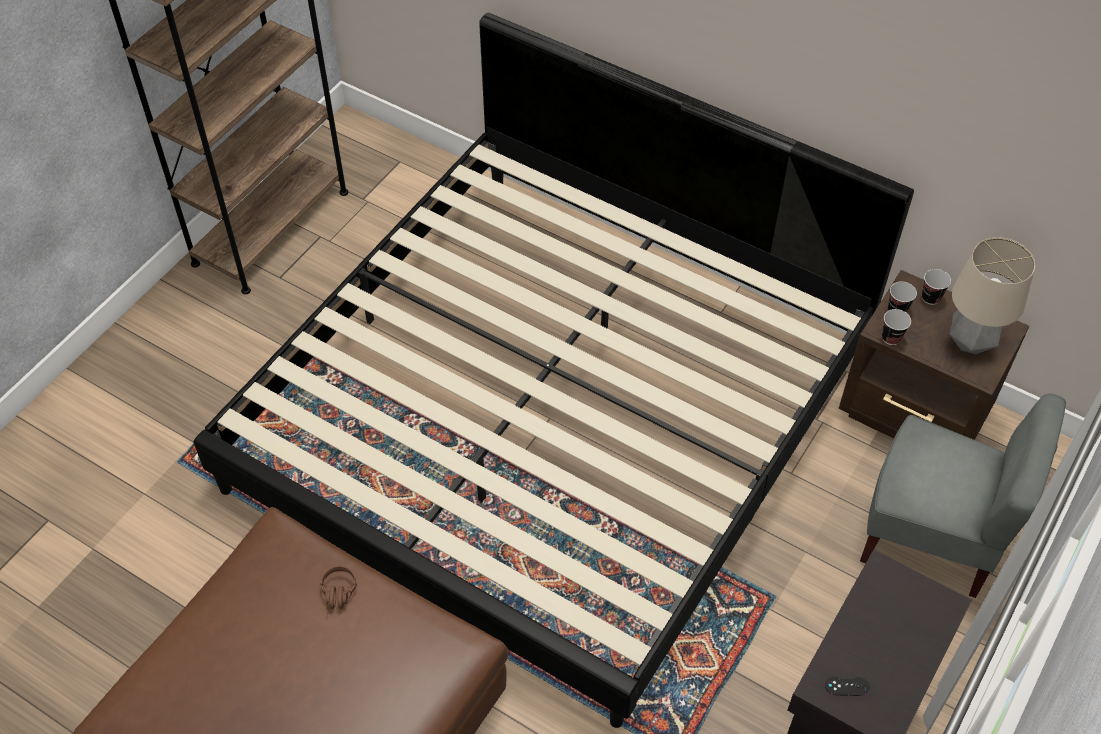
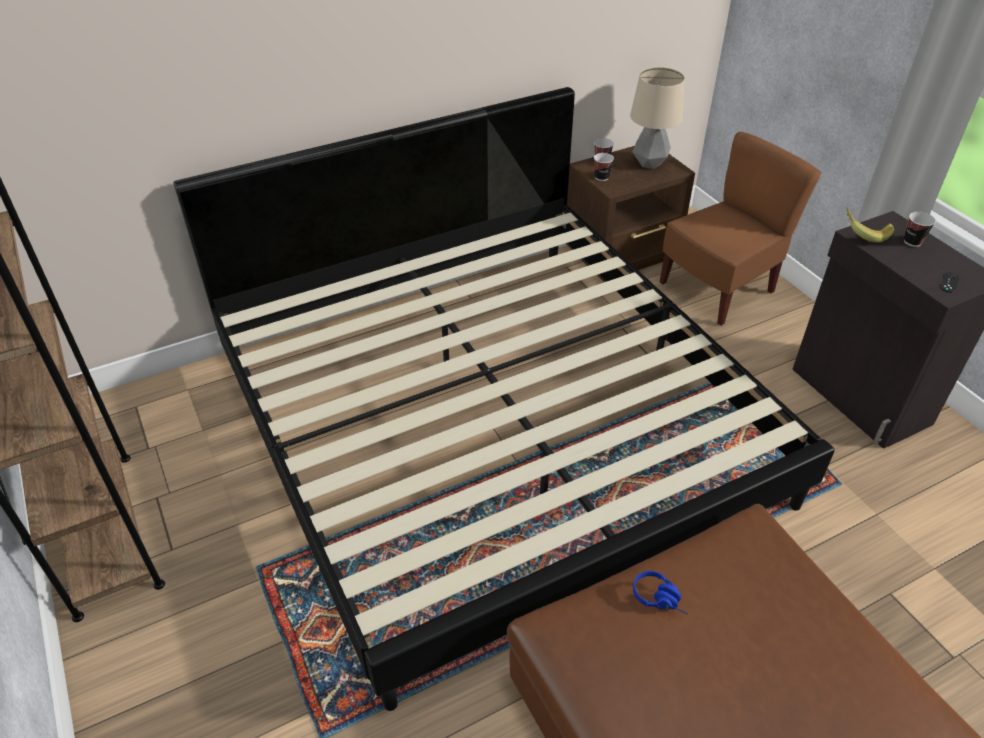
camera: 60 degrees left, 10 degrees down
(338, 597) = (661, 599): brown headphones -> blue headphones
(890, 579) = (864, 233): none -> banana
(891, 338) = (622, 188): cup -> cup (912, 242)
(932, 536) = (718, 289): grey chair -> brown chair

